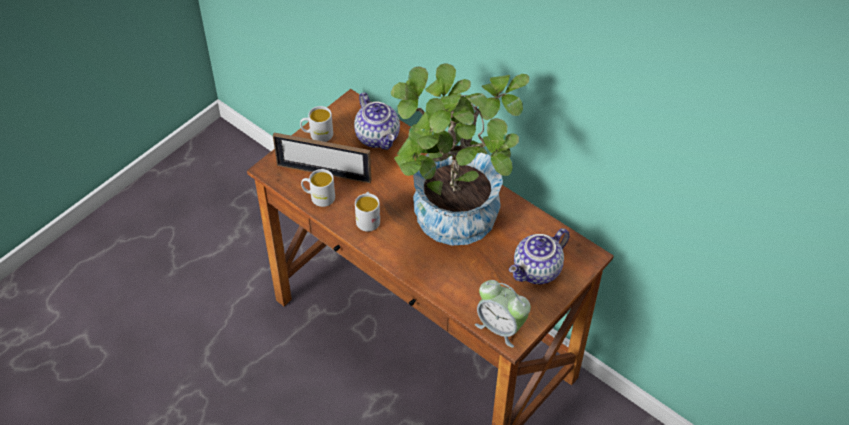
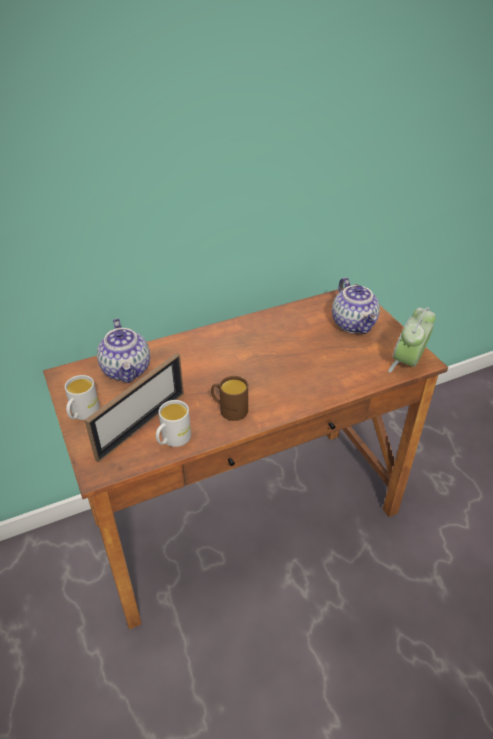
camera: 65 degrees left, 10 degrees down
(368, 218) = (229, 409): white mug -> brown mug
(378, 137) = (127, 370): teapot -> teapot turned 75 degrees clockwise
(451, 223) = (272, 355): potted plant -> none
(500, 327) = (407, 363): alarm clock -> alarm clock turned 150 degrees clockwise

